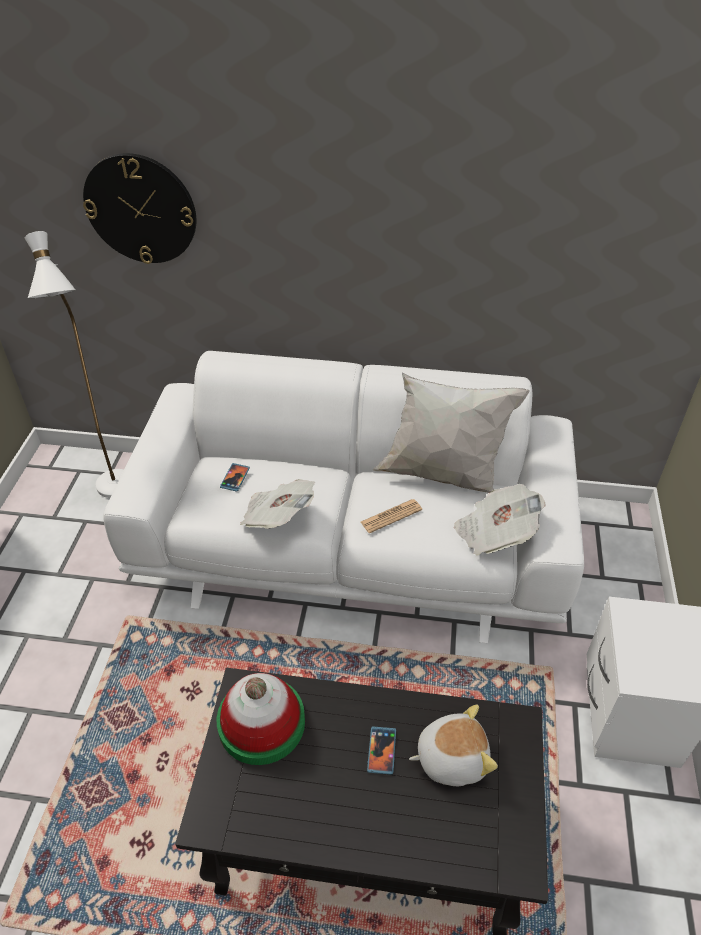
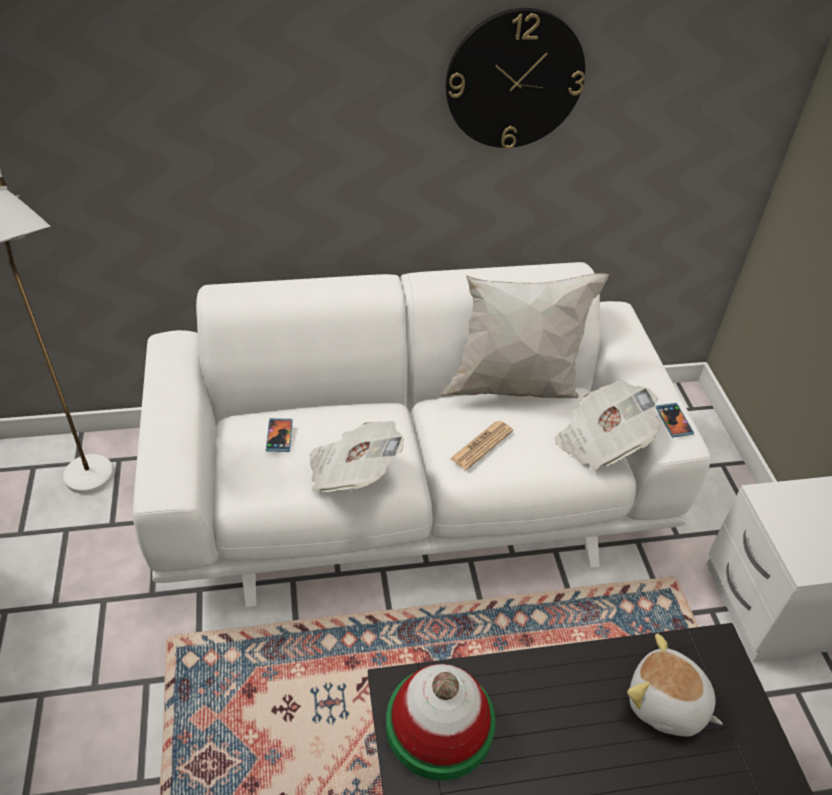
camera: 20 degrees left, 0 degrees up
(141, 209) = (108, 112): wall clock -> wall clock (514, 80)
(381, 751) = (589, 719): phone -> phone (673, 421)
(451, 757) = (666, 705): plush toy -> plush toy turned 120 degrees counterclockwise

